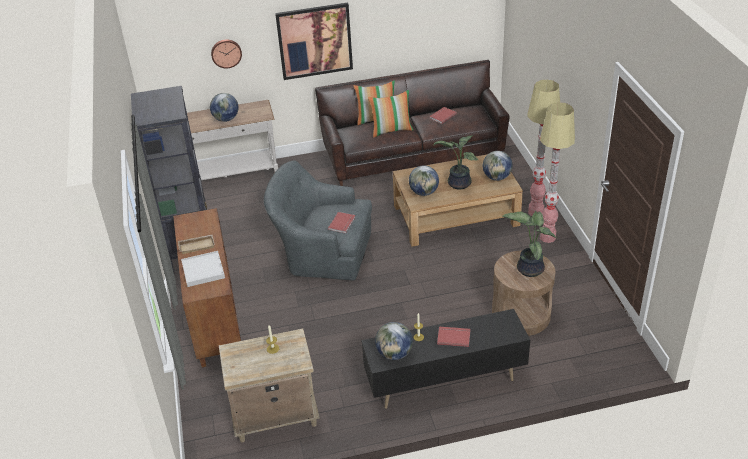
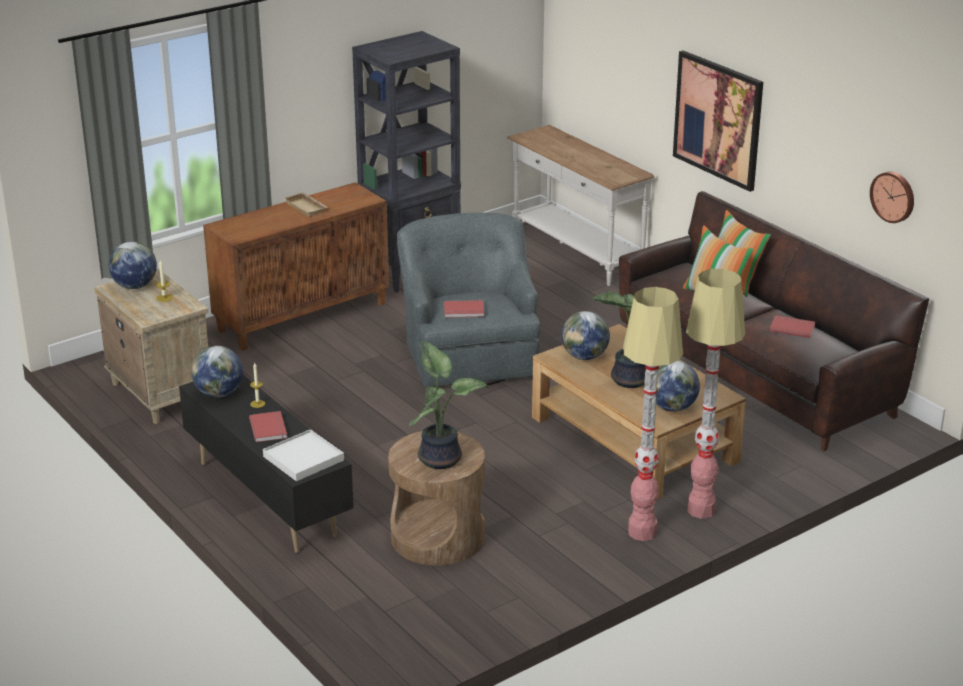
camera: 65 degrees right, 10 degrees down
(203, 270) = (264, 221): white tray -> white tray (303, 458)
(226, 53) = (627, 78): wall clock -> wall clock (893, 196)
(226, 119) = (580, 161): globe -> globe (134, 286)

